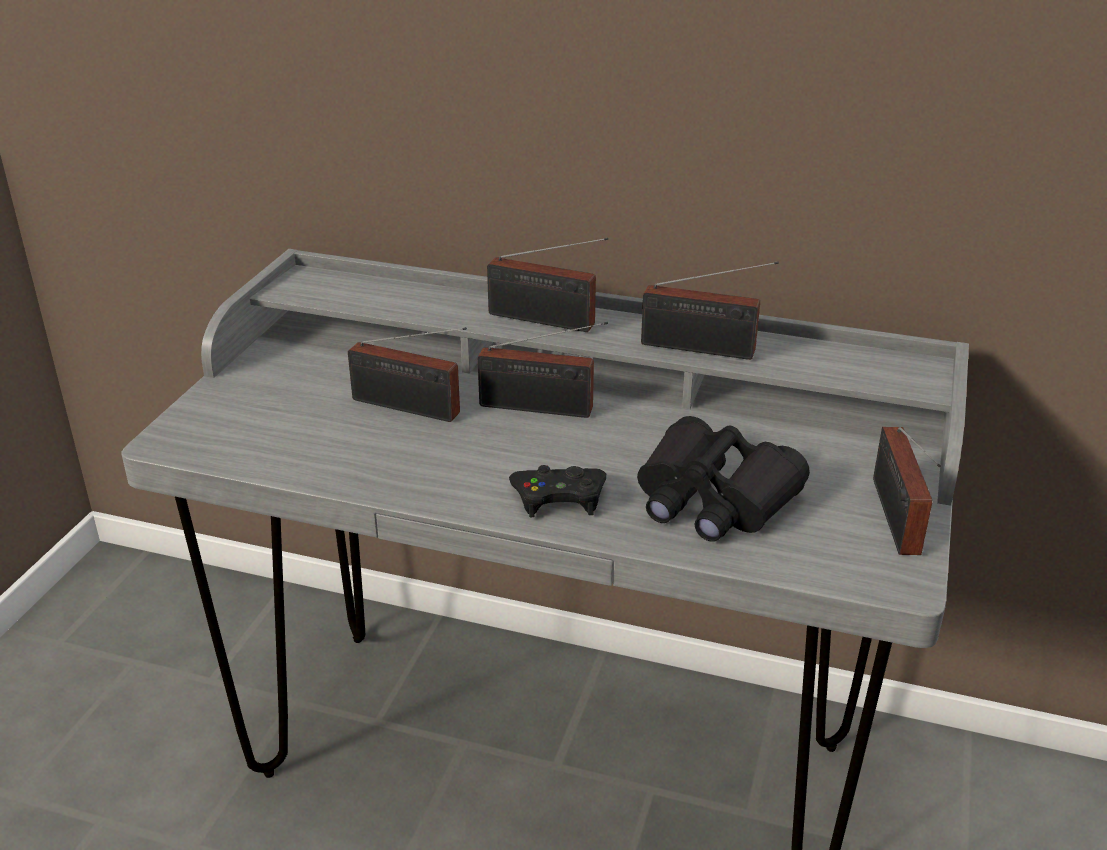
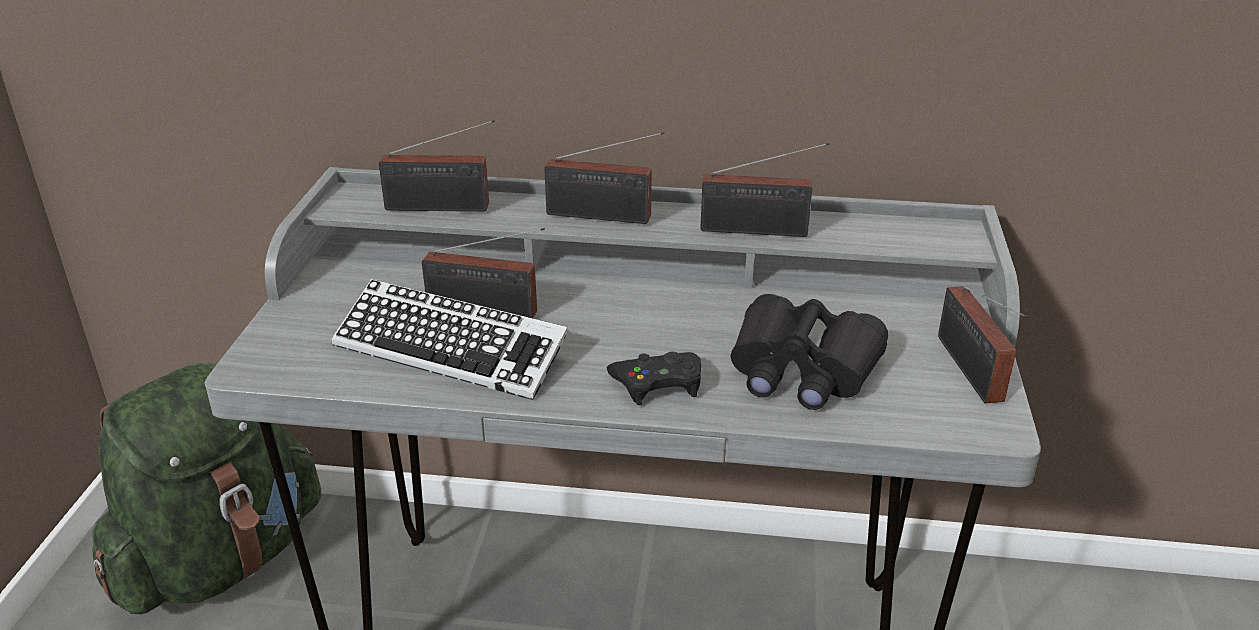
camera: 10 degrees left, 0 degrees up
(167, 633) = (222, 559): none -> green backpack
(363, 443) = (451, 350): none -> keyboard
(542, 409) = (614, 300): radio -> radio (443, 208)

